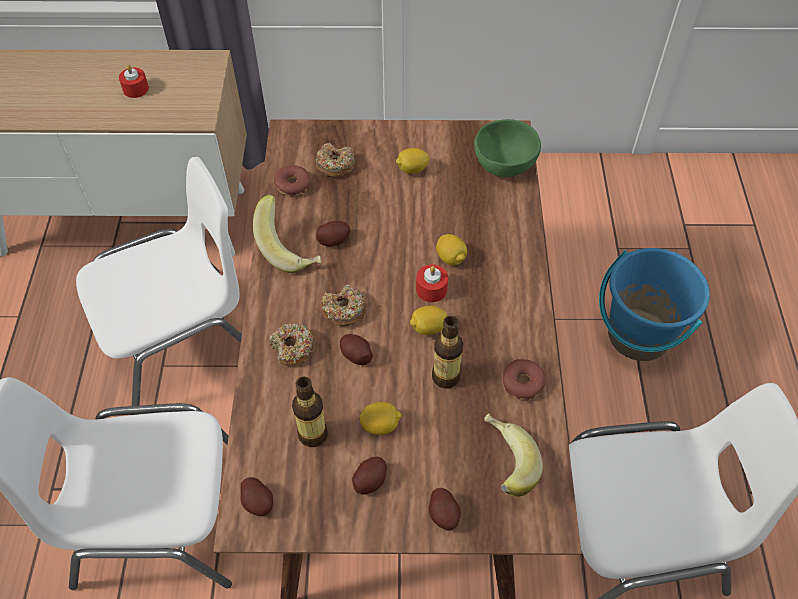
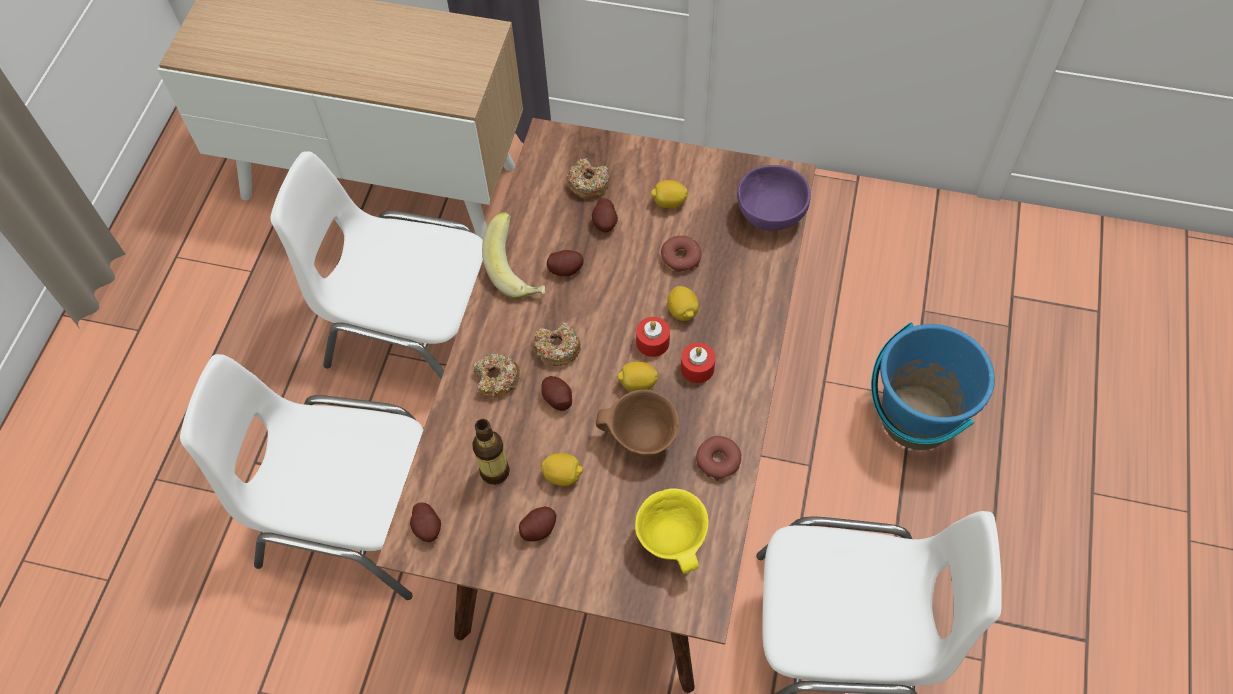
camera: 15 degrees right, 5 degrees up
(136, 89) = (402, 55): red candle -> red candle (697, 368)
(180, 337) = (412, 325): white chair -> white chair turned 150 degrees counterclockwise
(292, 185) = (538, 199): donut -> donut (681, 257)
(444, 514) = (601, 577): potato -> potato (605, 223)
(446, 377) = (641, 439): bottle -> brown bowl
(502, 464) = (673, 539): banana -> yellow bowl
(503, 165) = (769, 214): green bowl -> purple bowl

